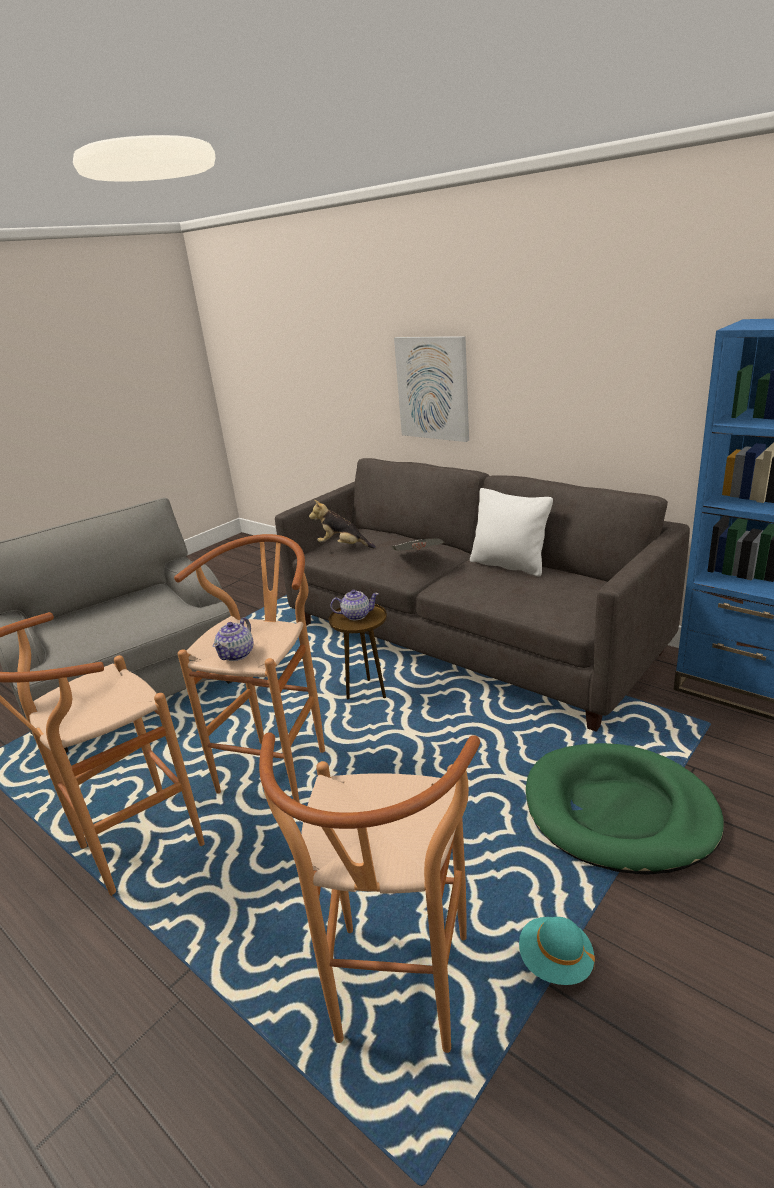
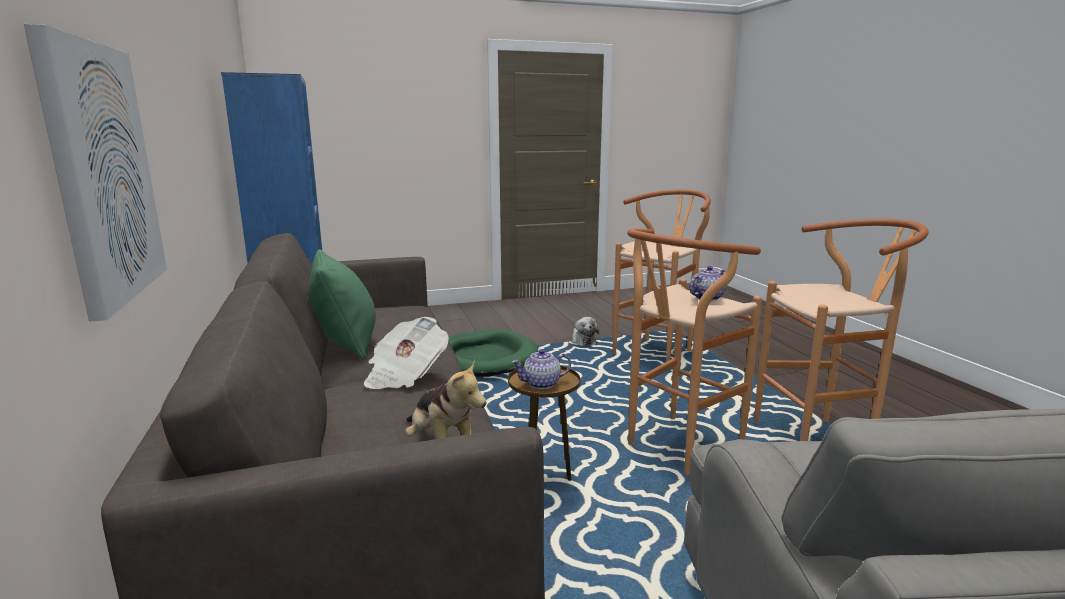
camera: 150 degrees left, 10 degrees down
(356, 615) = (542, 384): teapot -> teapot turned 45 degrees counterclockwise
(509, 565) = (346, 344): white pillow -> green pillow
(555, 962) = (583, 341): turquoise hat -> plush toy

